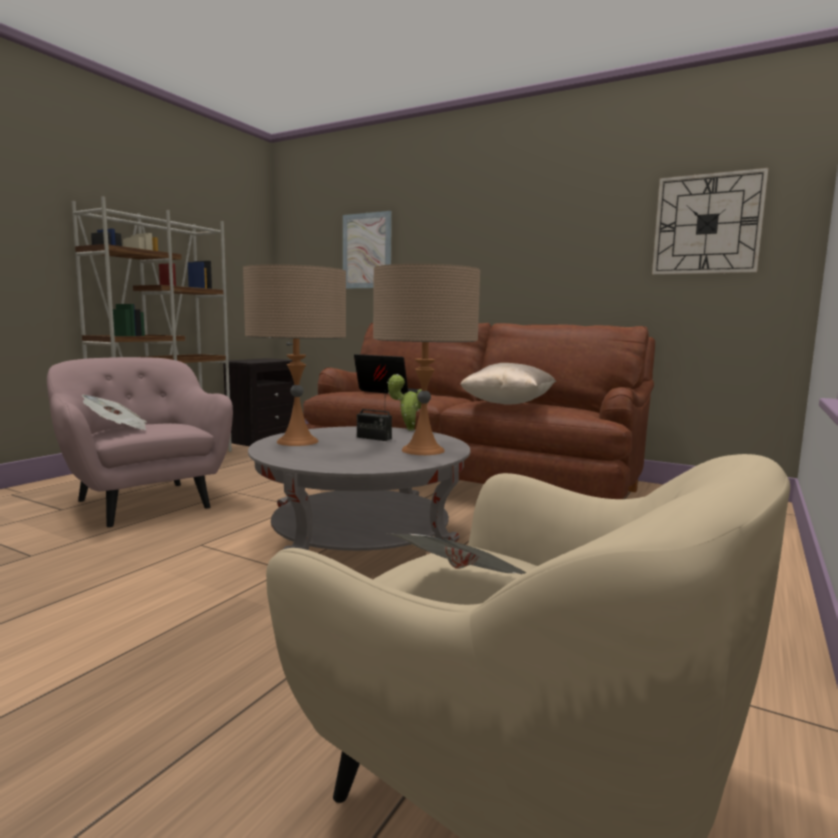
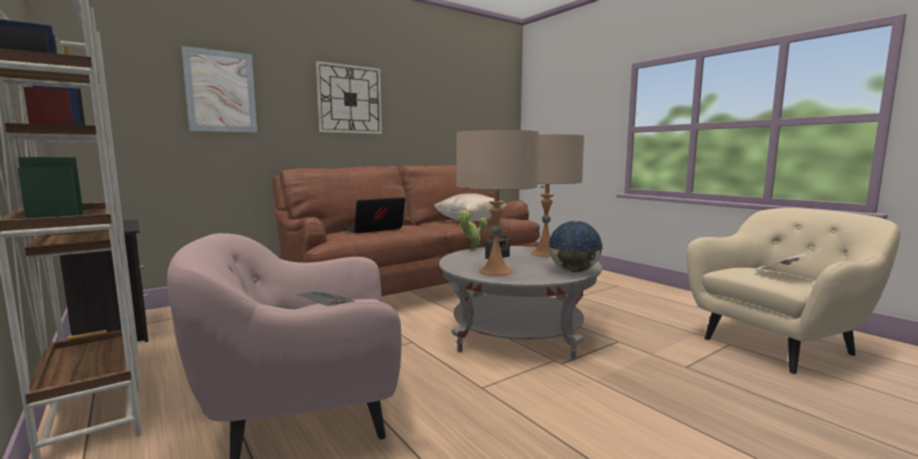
camera: 65 degrees left, 0 degrees up
(324, 463) = (574, 271): none -> globe
(707, 224) = (480, 105): wall clock -> wall clock (349, 99)

